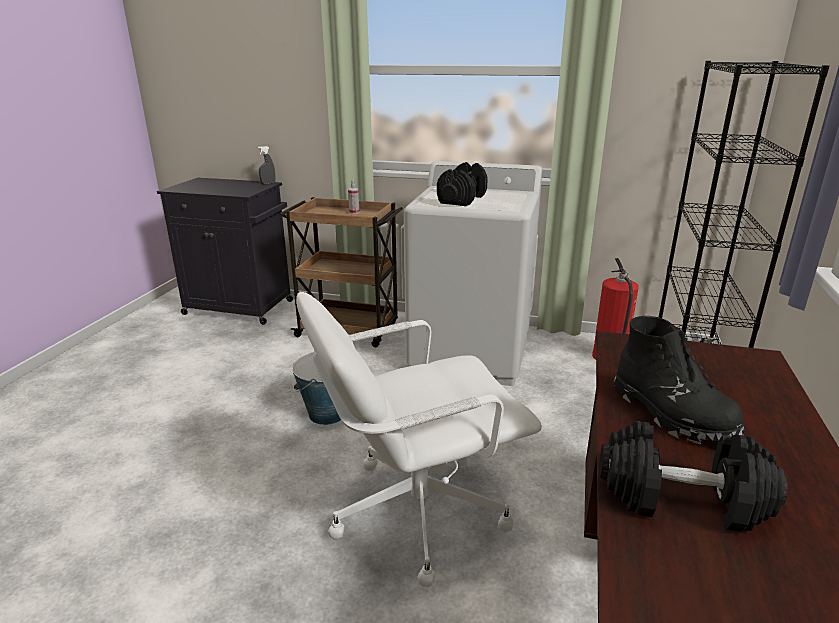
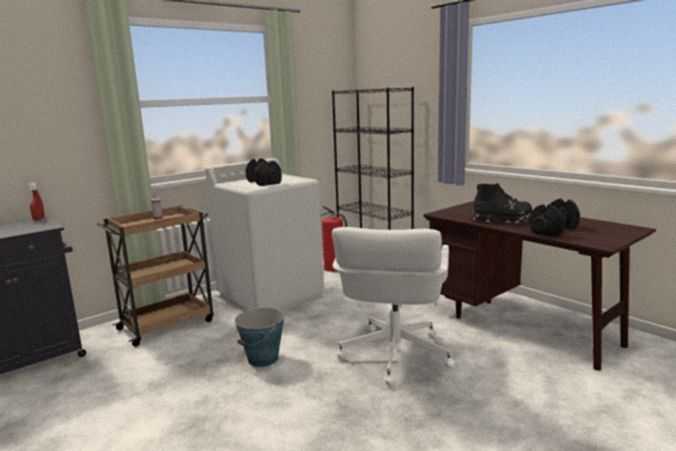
camera: 55 degrees left, 10 degrees down
(268, 183) = (39, 219): grey spray bottle -> red spray bottle

